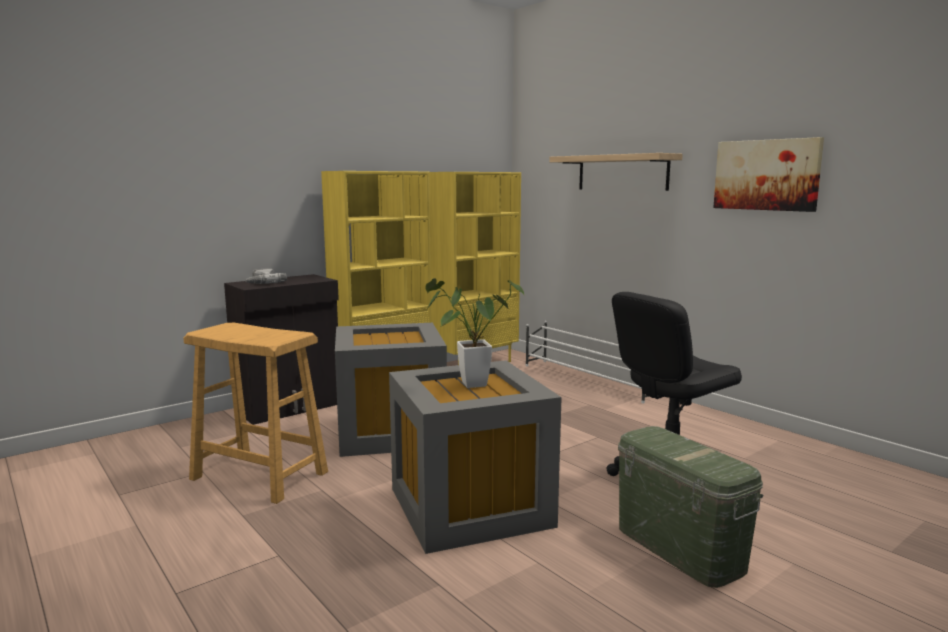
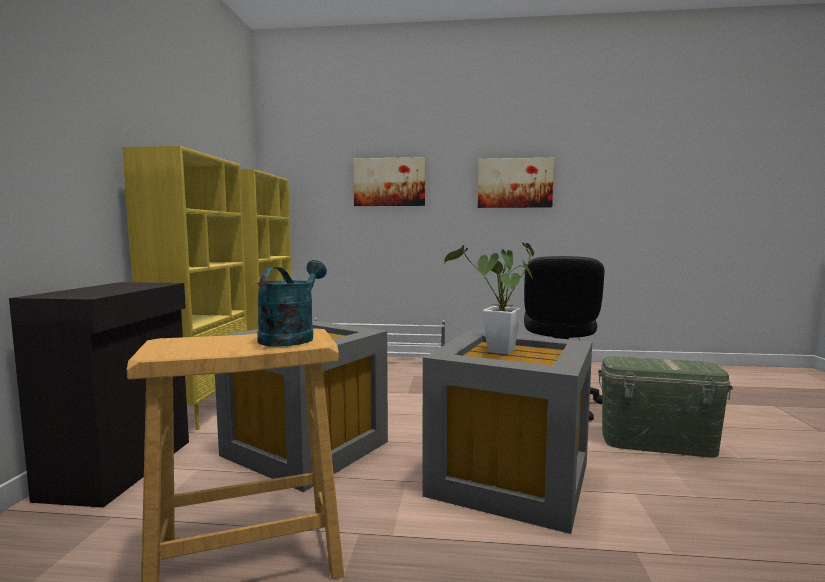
camera: 45 degrees left, 5 degrees down
(261, 282) = (80, 292): power drill -> none
(277, 335) = (291, 337): none -> turquoise watering can
(622, 172) = (389, 182): shelf -> picture

